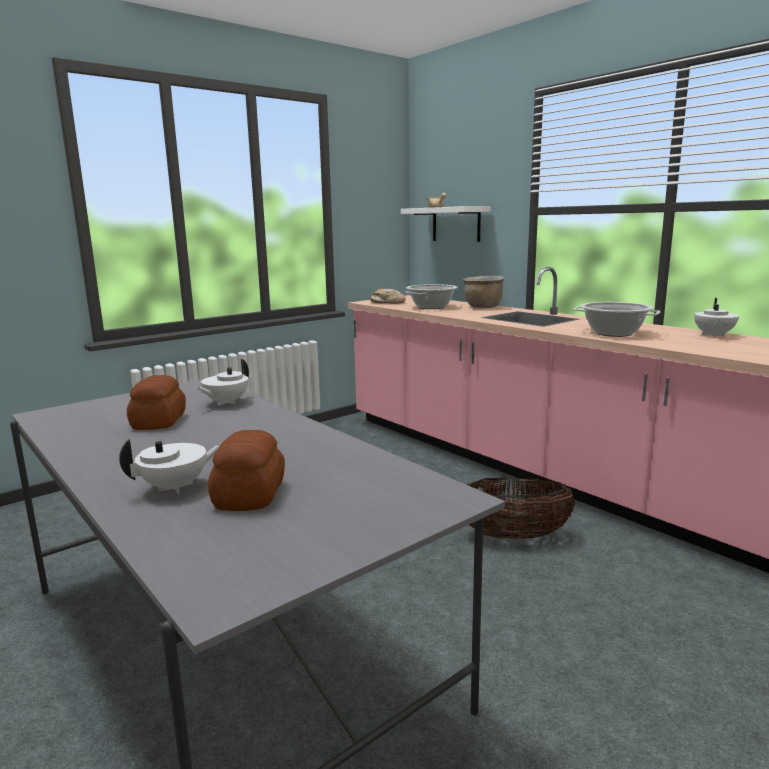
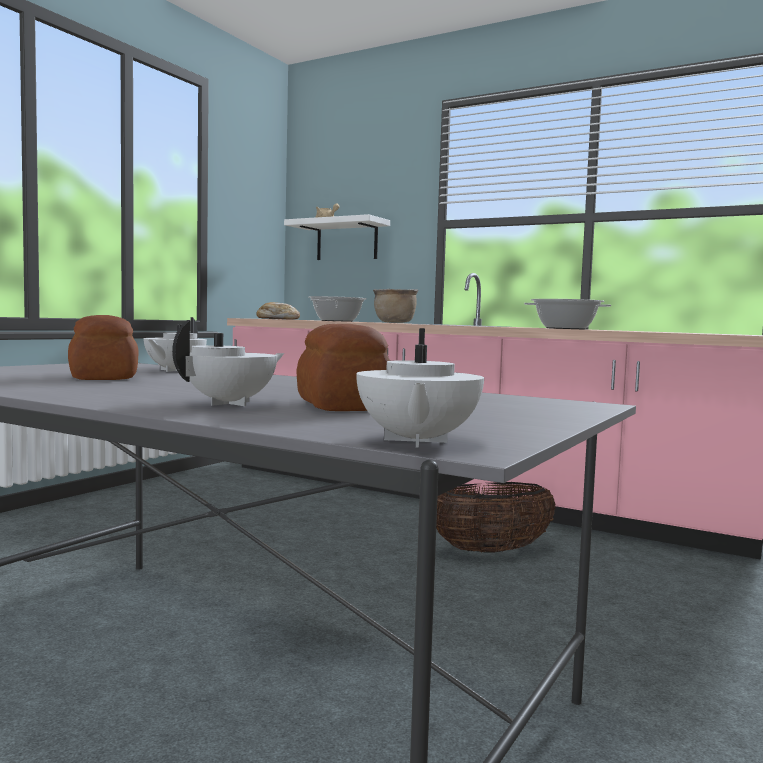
camera: 20 degrees left, 10 degrees down
(713, 335) = (655, 331): white teapot -> white teapot (416, 441)

